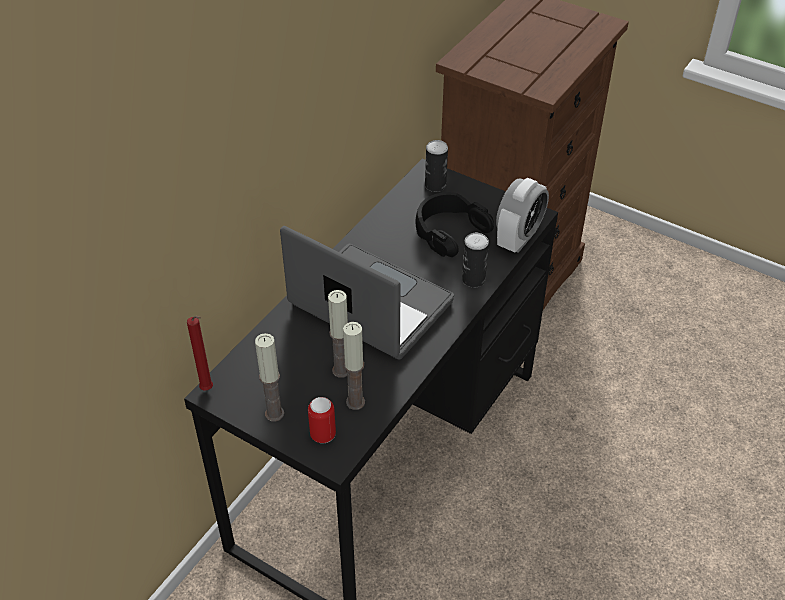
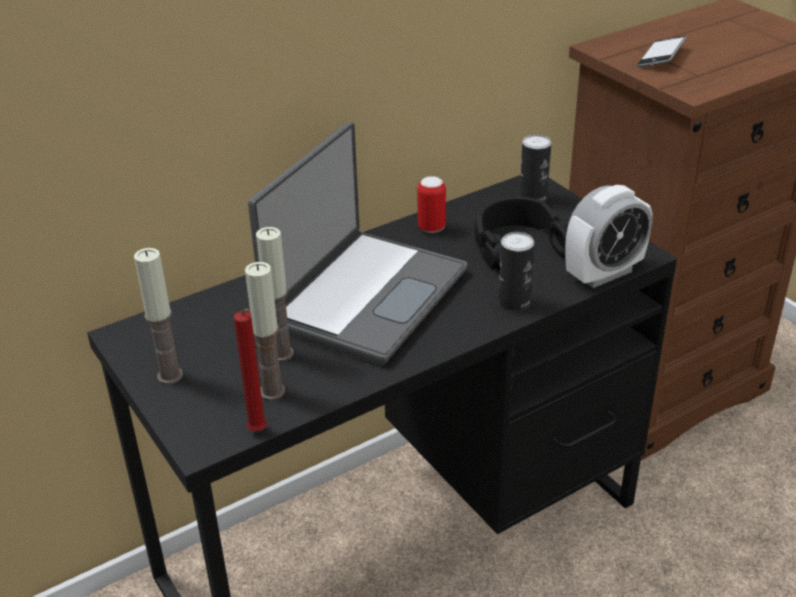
camera: 25 degrees right, 10 degrees down
(208, 390) = (118, 331): red candle -> red candle (259, 433)
(323, 435) = (207, 415): can -> can (431, 228)
(369, 305) = (364, 296): laptop -> laptop turned 60 degrees clockwise
(506, 62) = (661, 57): none -> phone

